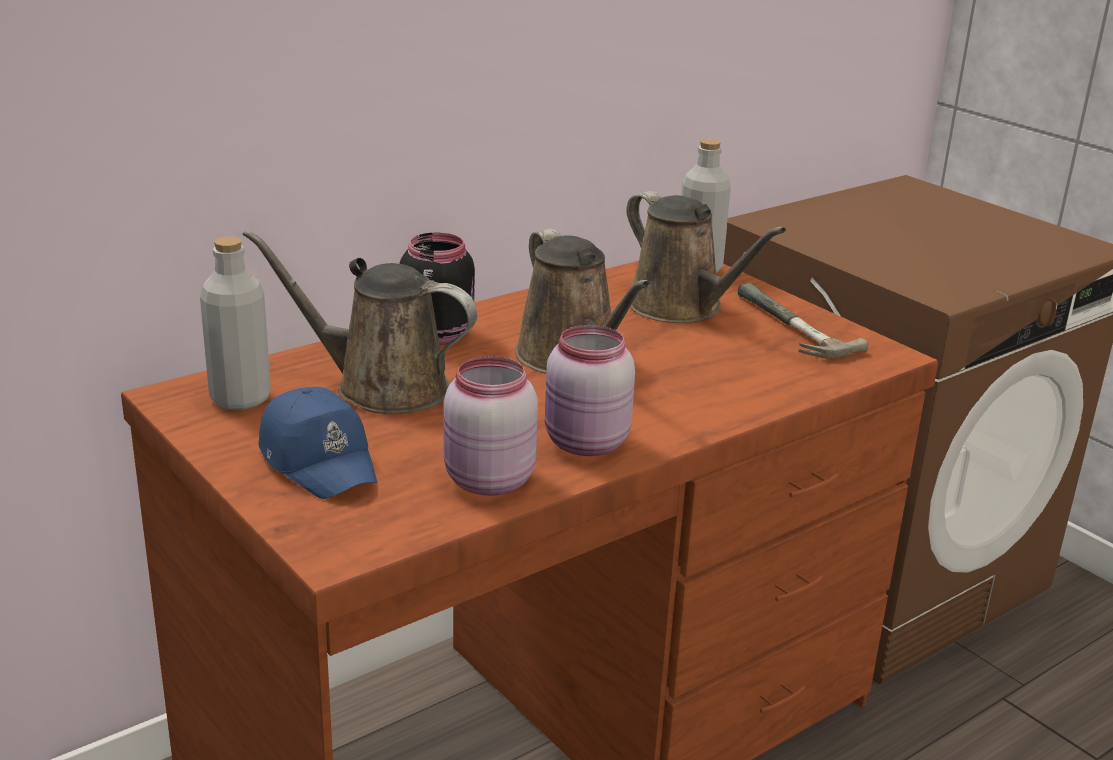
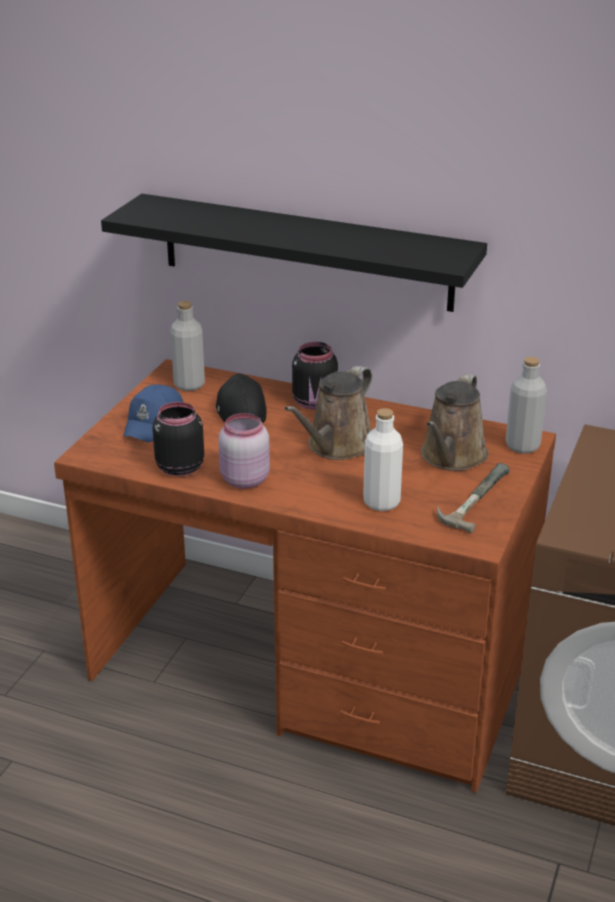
camera: 60 degrees right, 5 degrees up
(356, 95) = (306, 252): none -> black shelf
(381, 387) = (240, 410): brown watering can -> black cap
(486, 481) = (179, 467): pink jar -> black jar
(744, 376) = (381, 502): none -> white bottle

